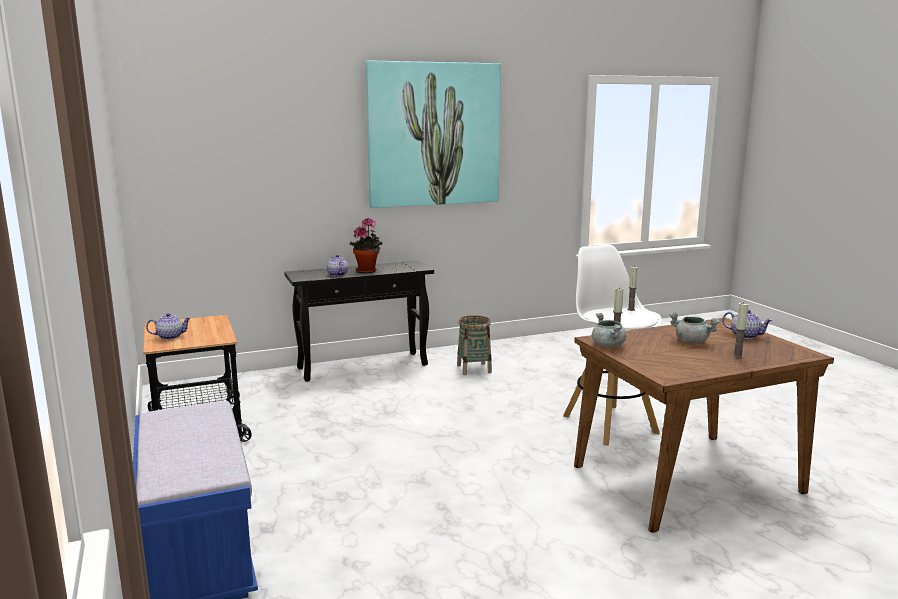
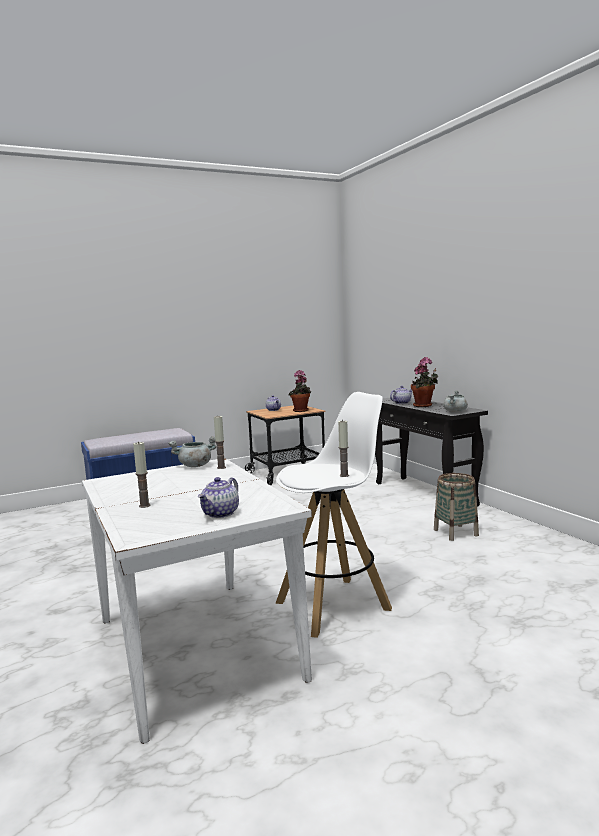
camera: 85 degrees right, 5 degrees down
(210, 324) = (301, 411): none -> potted plant
(433, 134) = (512, 275): picture -> none
(685, 479) = (195, 646): brown dining table -> white dining table
(692, 341) = (200, 491): grey cooking pot -> grey cooking pot (455, 411)

